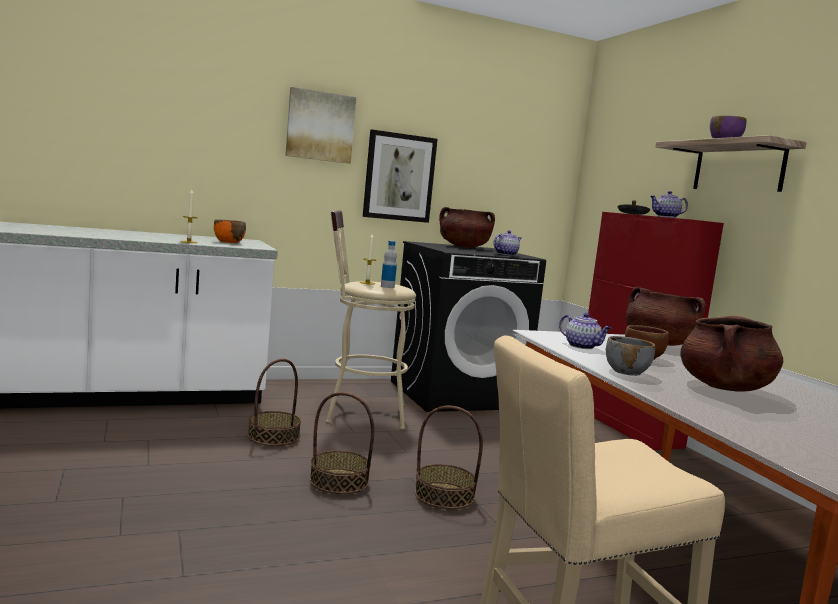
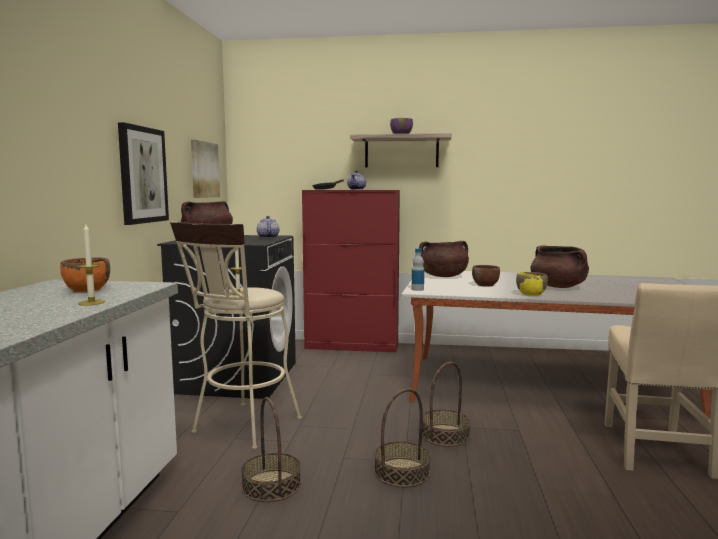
camera: 60 degrees left, 0 degrees up
(320, 126) = (80, 119): picture -> picture (203, 170)
(387, 287) = (263, 290): bottle -> bottle (417, 289)
(582, 346) = (460, 290): teapot -> none
(627, 372) = (531, 294): grey bowl -> yellow bowl

